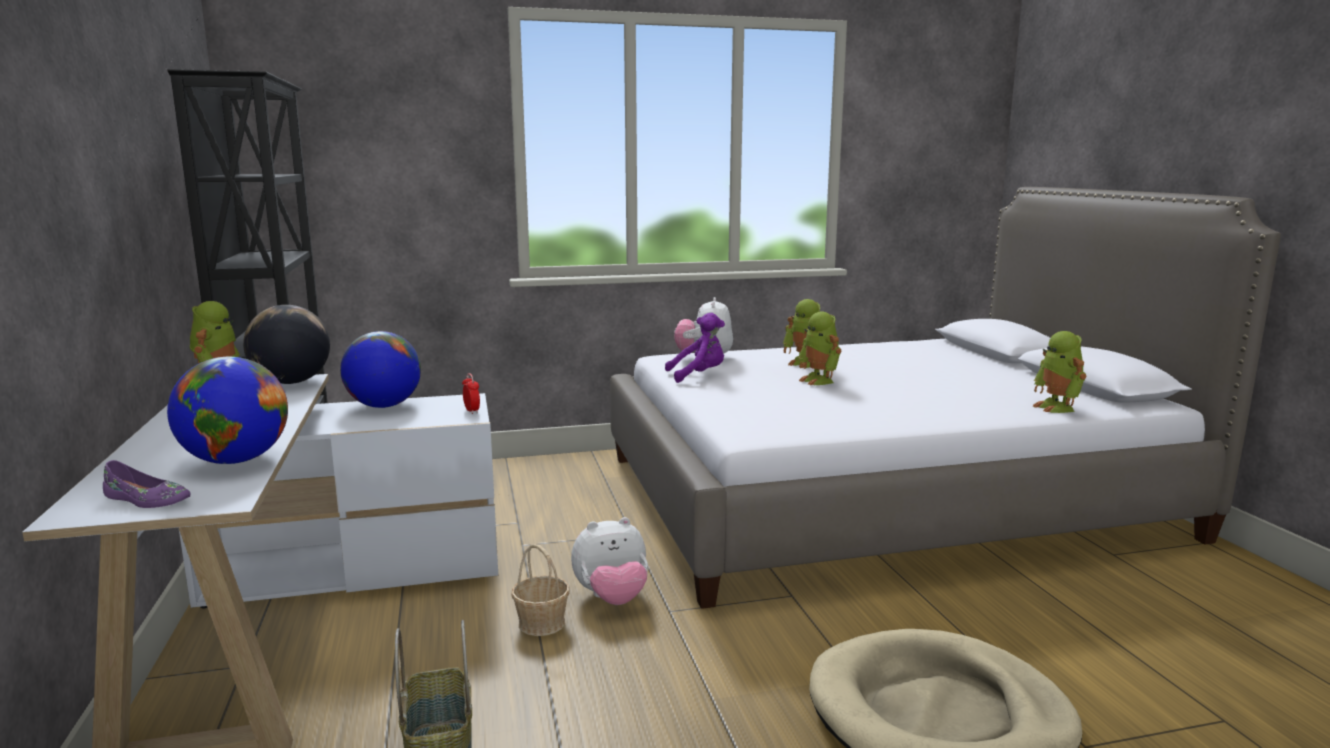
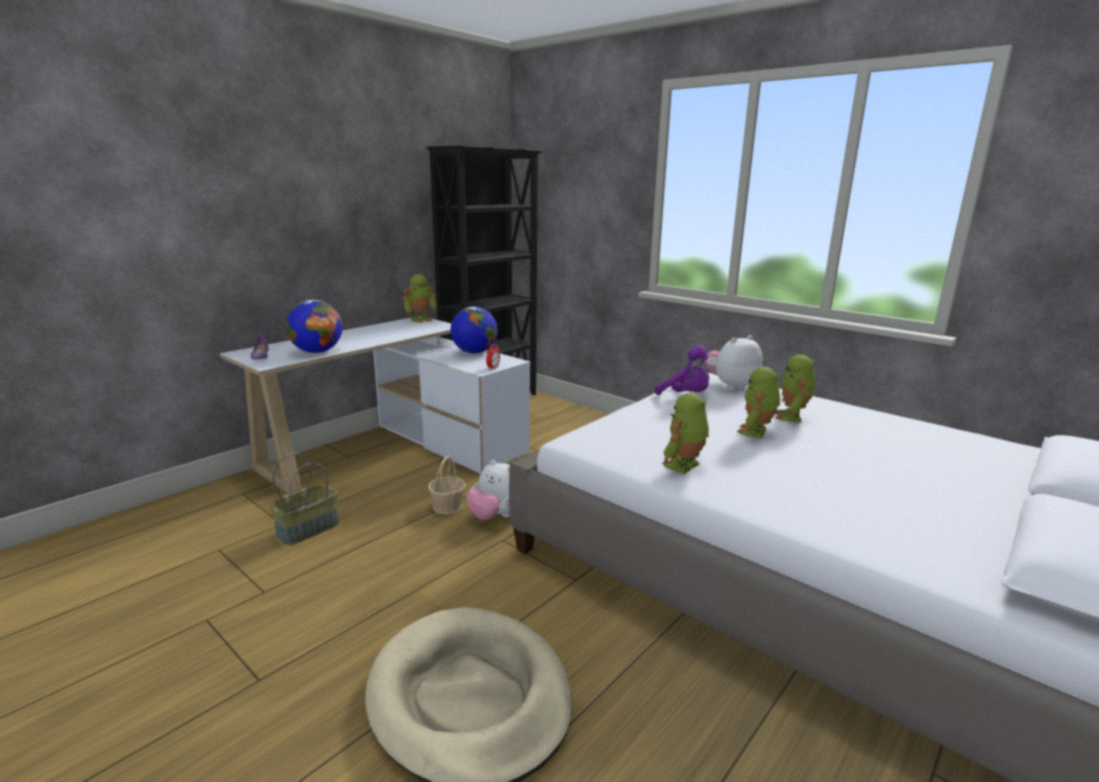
camera: 55 degrees right, 5 degrees up
(291, 382) = (440, 326): globe -> none
(1057, 408) = (908, 556): toy robot -> toy robot (684, 466)

